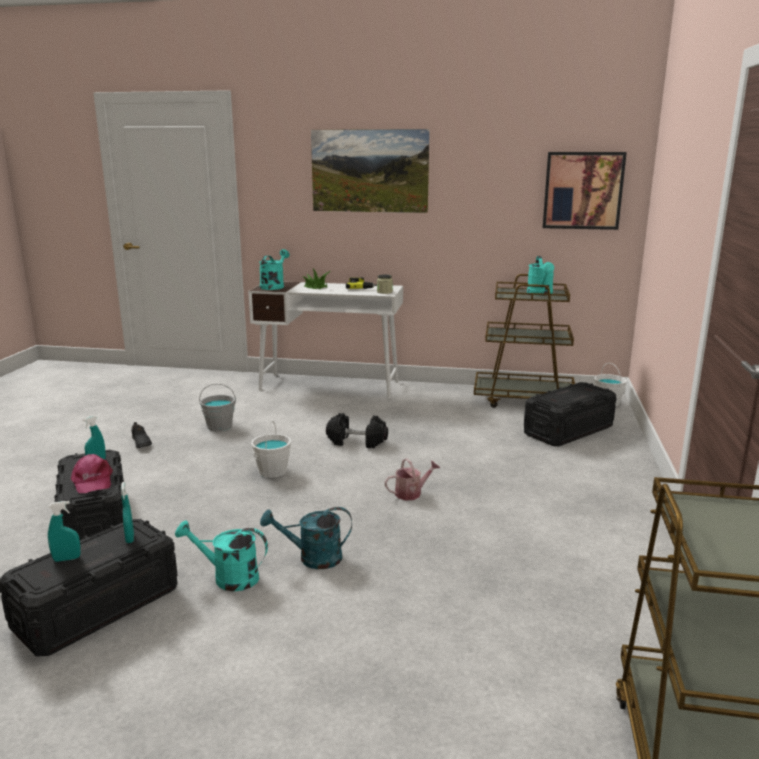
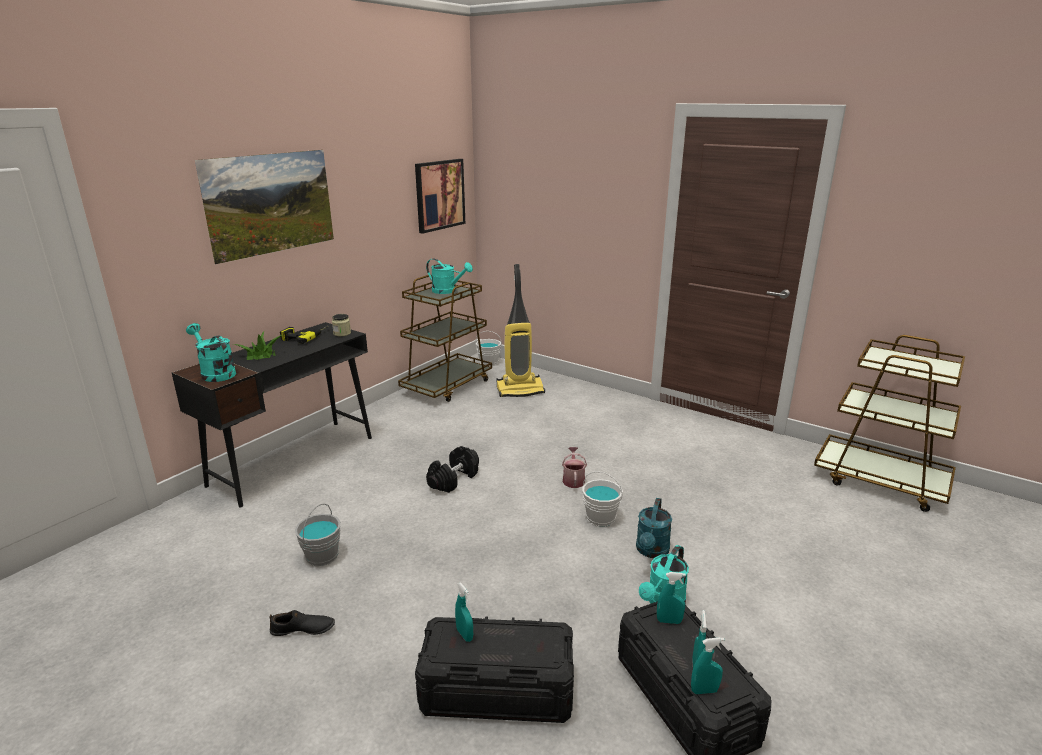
camera: 65 degrees left, 5 degrees up
(39, 565) = (704, 690): none -> turquoise spray bottle
(92, 481) = (522, 640): pink cap -> none
(273, 471) = (476, 540): white bucket -> white bucket (601, 517)
(330, 386) = (294, 460): white desk -> black desk
(568, 430) = (520, 390): black storage box -> vacuum cleaner

